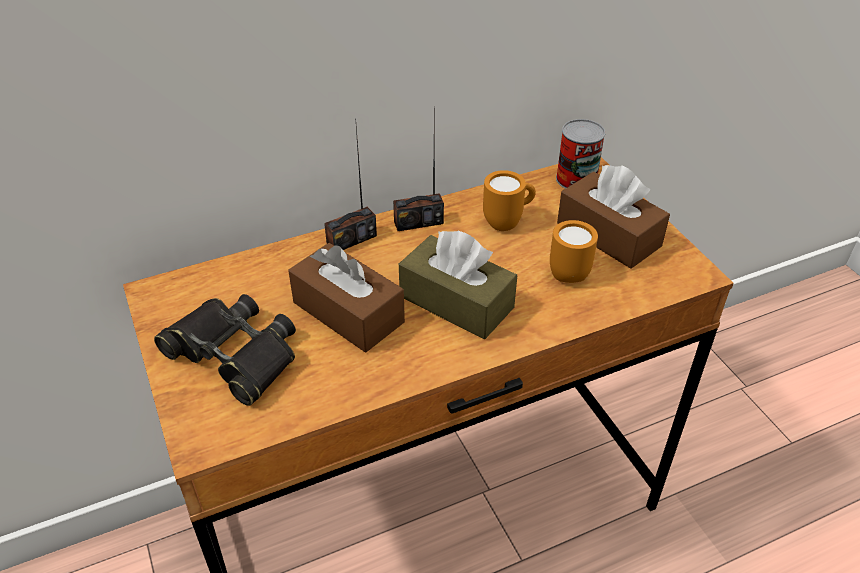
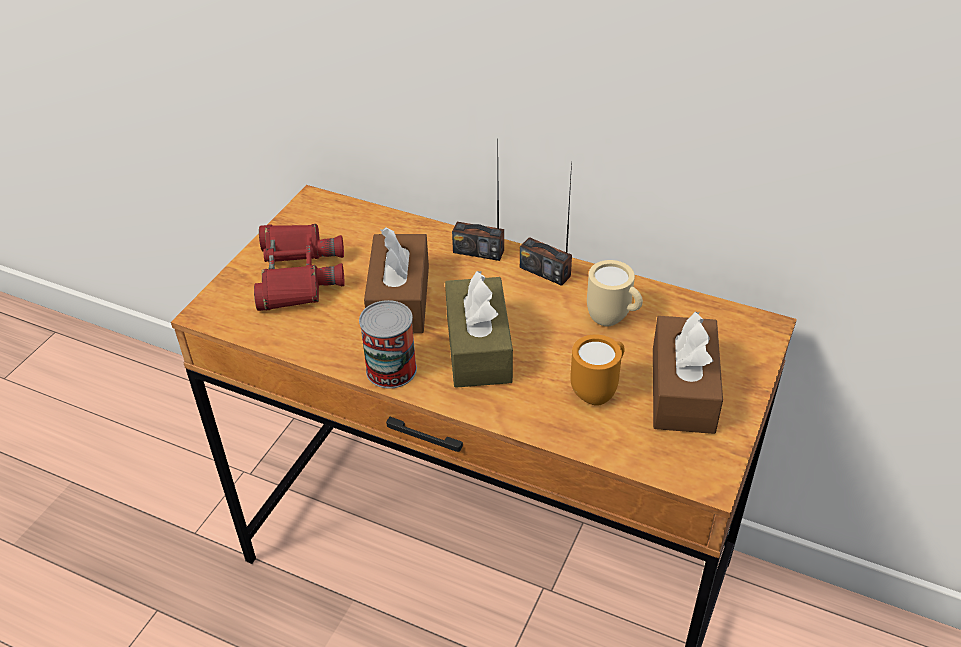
camera: 50 degrees right, 0 degrees up
(234, 355) = (297, 274): black binoculars -> red binoculars
(507, 222) = (613, 319): orange mug -> beige mug
(576, 179) = (734, 327): can -> can (391, 369)

